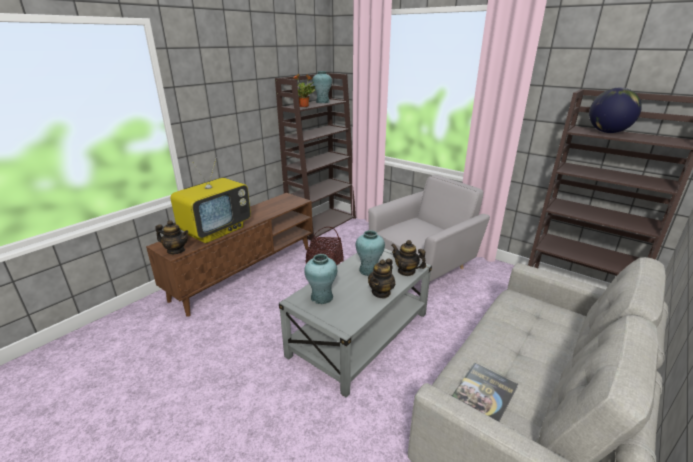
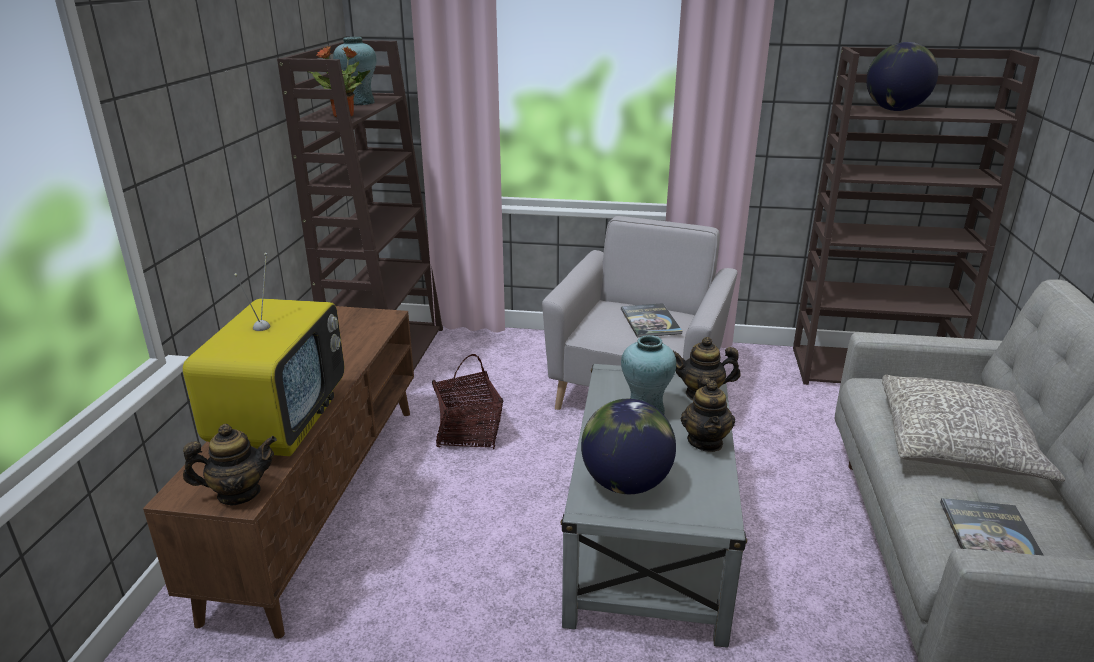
camera: 30 degrees left, 0 degrees up
(322, 297) = (625, 484): turquoise vase -> globe
(425, 232) = (650, 321): none -> book
(527, 342) = (957, 445): none -> grey pillow

